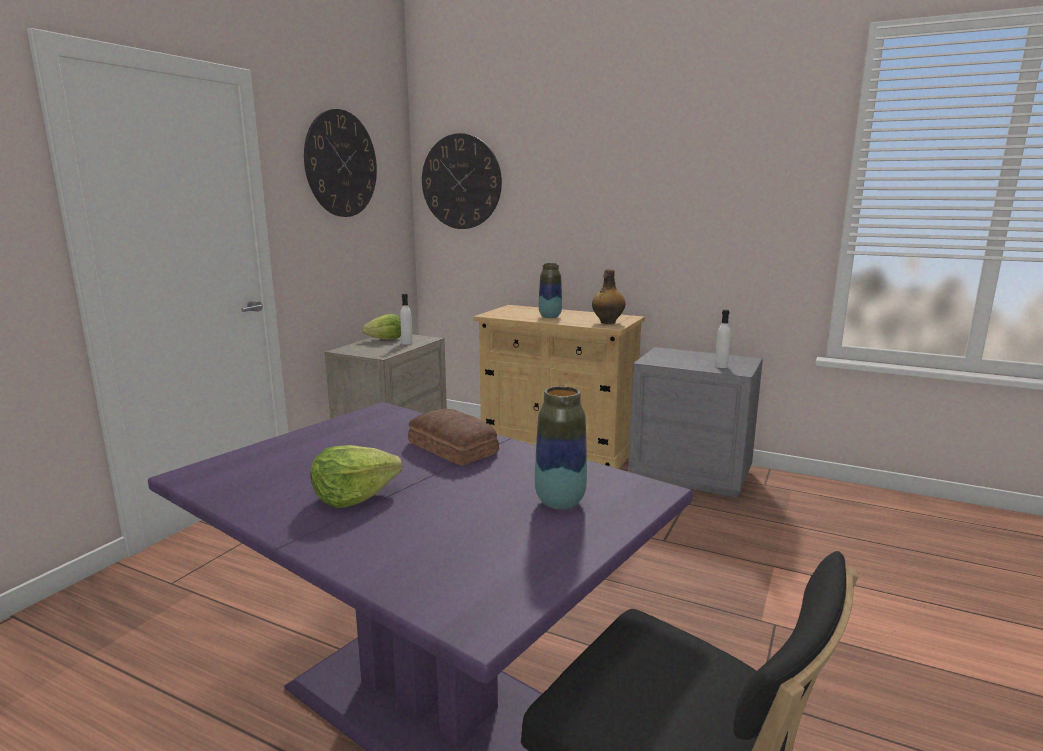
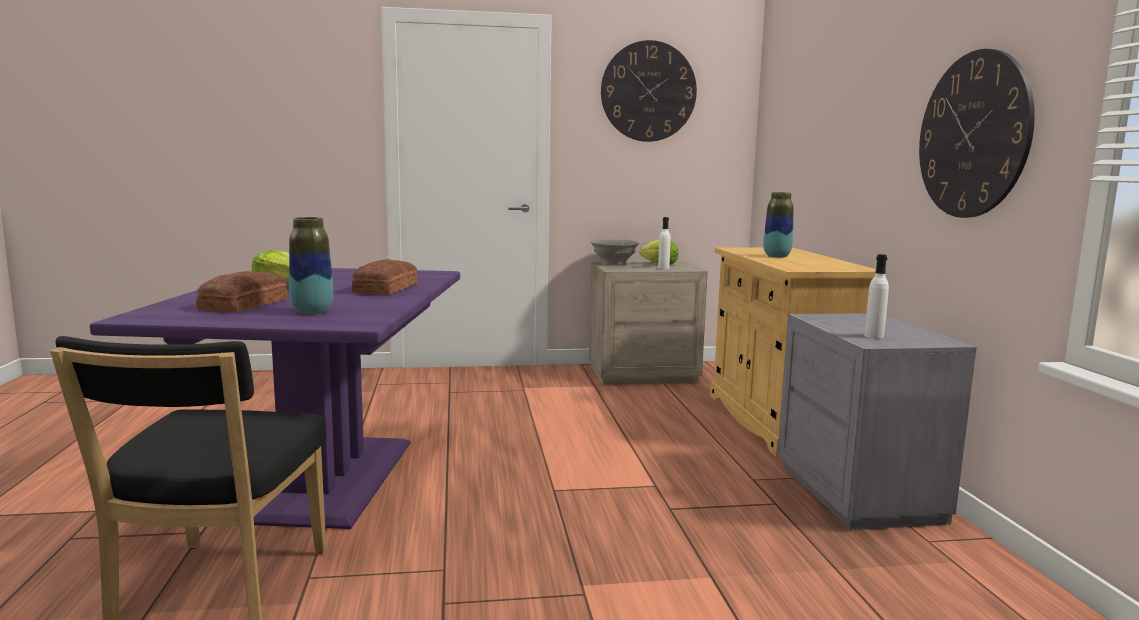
camera: 55 degrees right, 5 degrees down
(353, 349) = (614, 264): none -> grey bowl
(461, 182) = (781, 107): wall clock -> wall clock (973, 135)
(464, 532) = (246, 304): none -> bread
(607, 322) = (809, 266): bottle -> none

